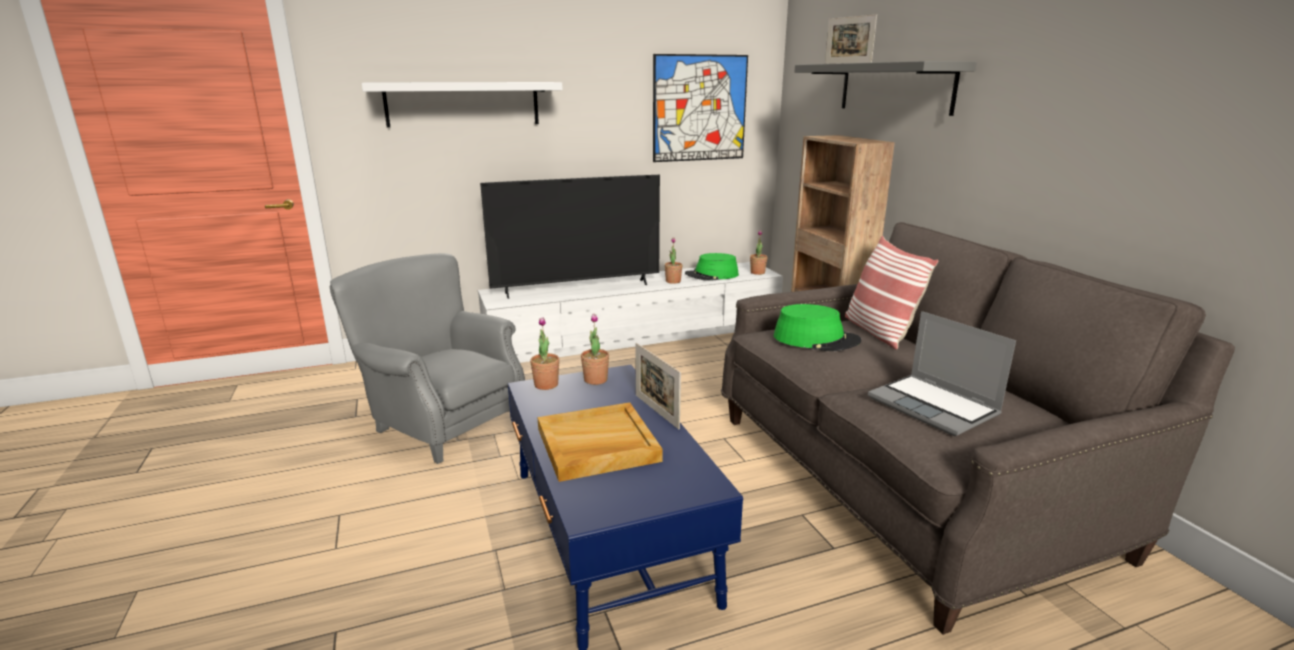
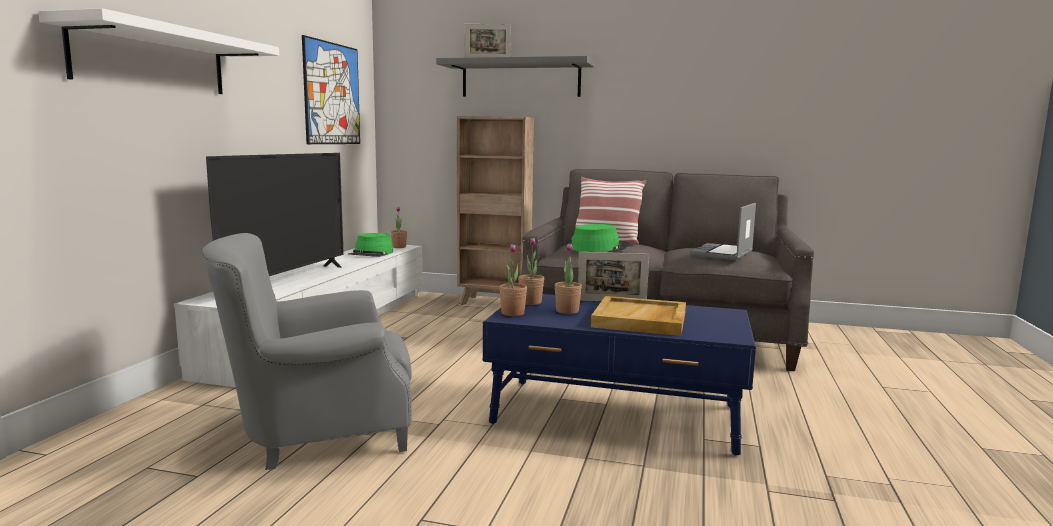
camera: 55 degrees left, 10 degrees down
(673, 281) = (355, 261): potted plant -> potted plant (567, 311)
(935, 407) = (722, 253): laptop -> laptop turned 120 degrees clockwise

